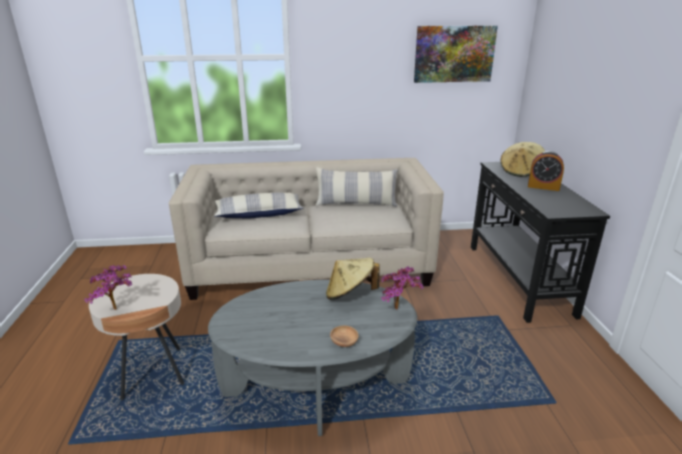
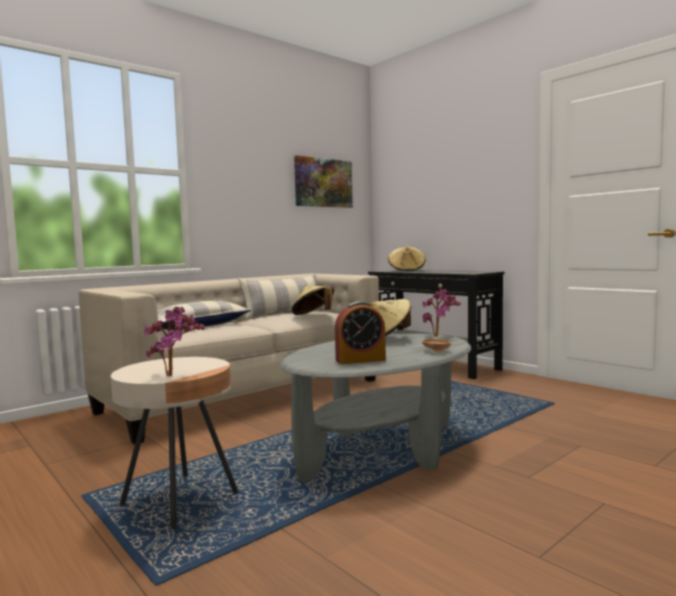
camera: 35 degrees left, 20 degrees down
(364, 221) = (313, 315): none -> beige hat
(543, 187) = (438, 271): alarm clock -> alarm clock (360, 360)

